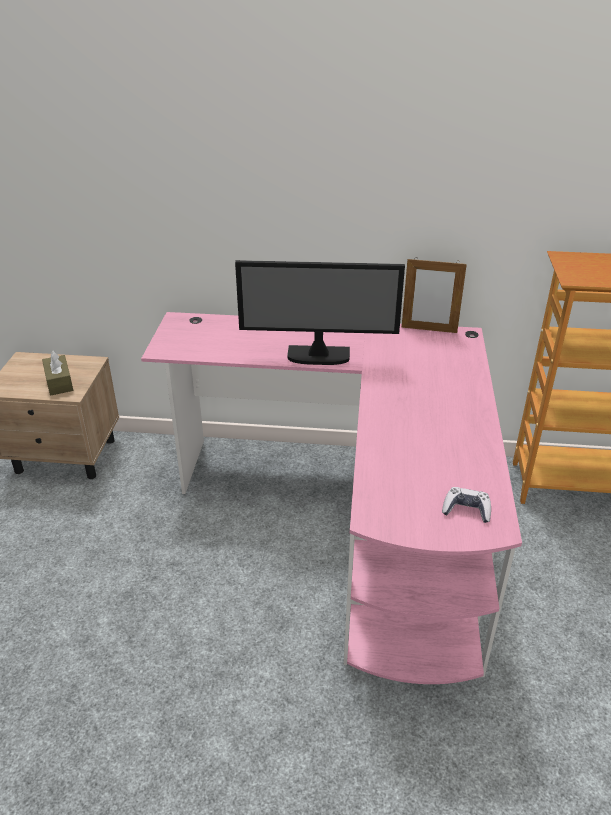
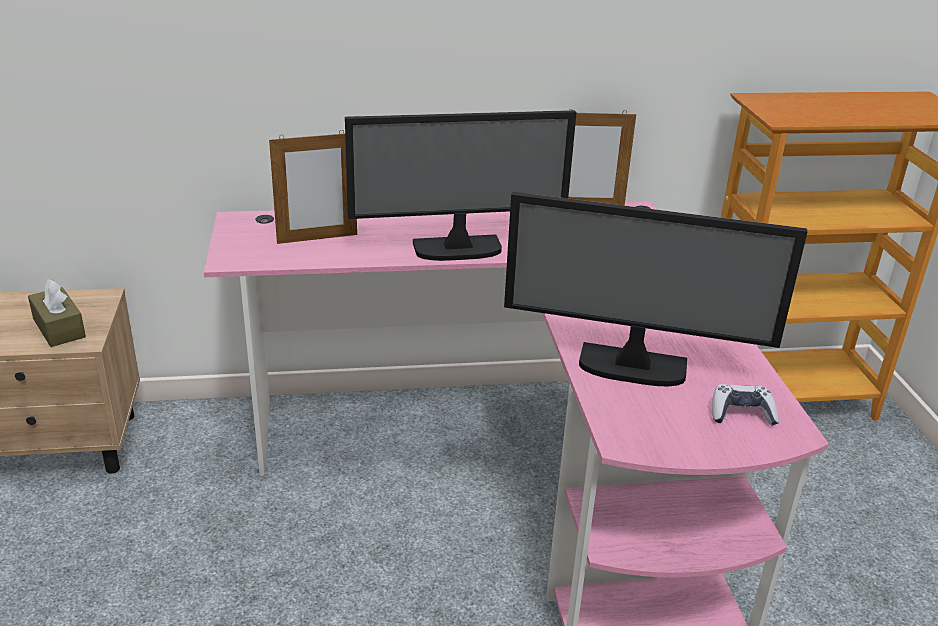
camera: 15 degrees left, 5 degrees down
(224, 339) = (317, 238): none -> picture frame
(402, 464) = (632, 368): none -> monitor

